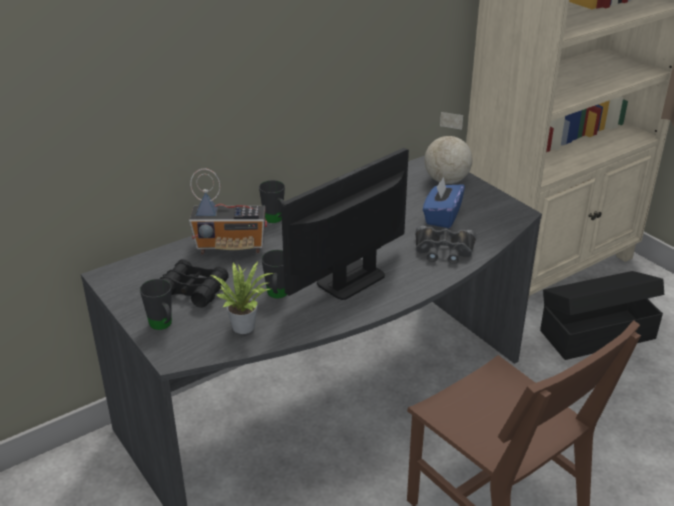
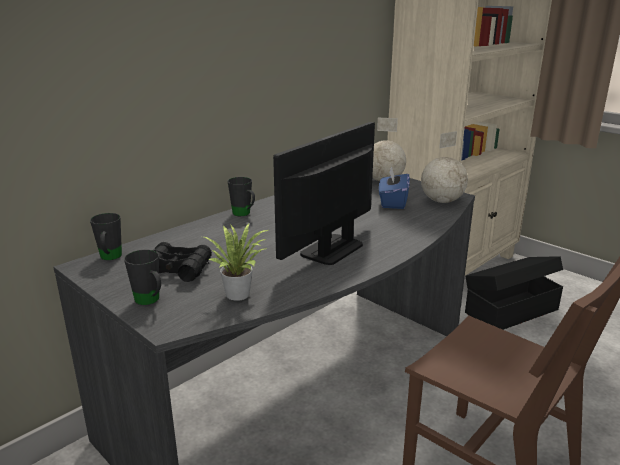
camera: 10 degrees left, 10 degrees down
(231, 247) = (207, 235): radio -> none
(277, 296) = (264, 267): black mug -> black mug (110, 258)
(444, 250) = (406, 223): black binoculars -> none
(497, 220) = (441, 201): none -> globe

